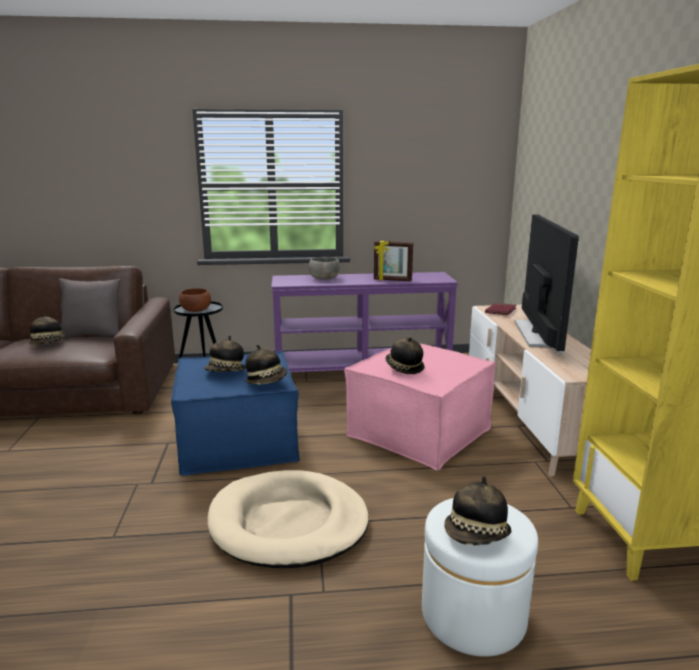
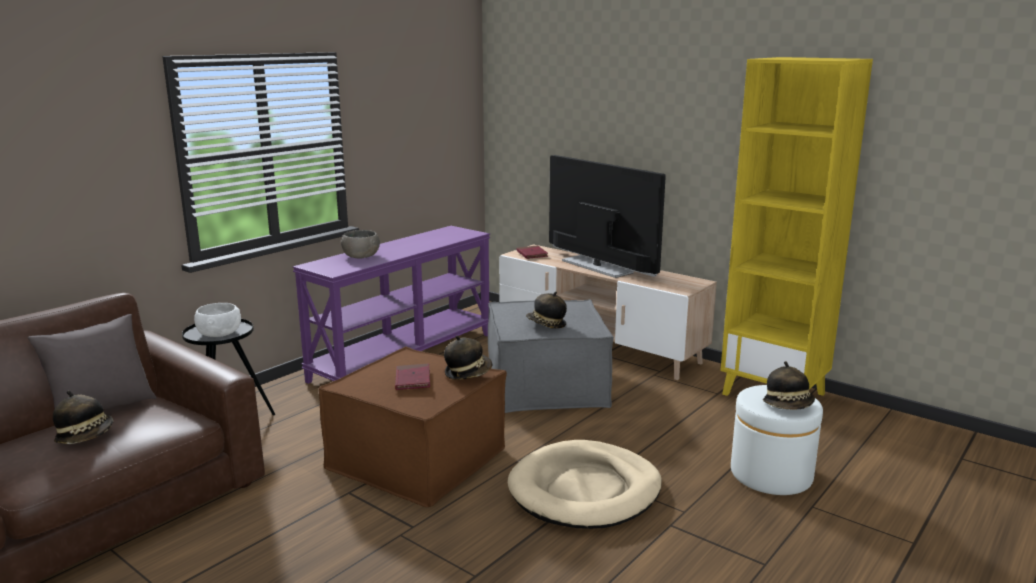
camera: 45 degrees left, 0 degrees up
(196, 310) = (219, 334): brown bowl -> white bowl
(226, 372) = (413, 379): hat -> red book
(238, 441) = (417, 459): blue ottoman -> brown ottoman
(392, 280) = (431, 243): picture frame -> none
(419, 432) = (547, 387): pink ottoman -> grey ottoman

